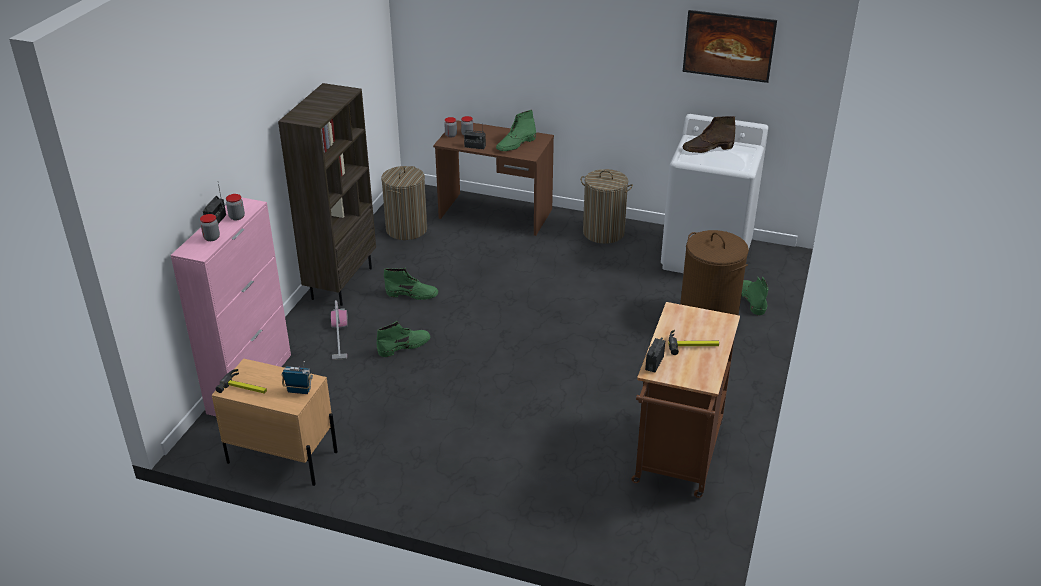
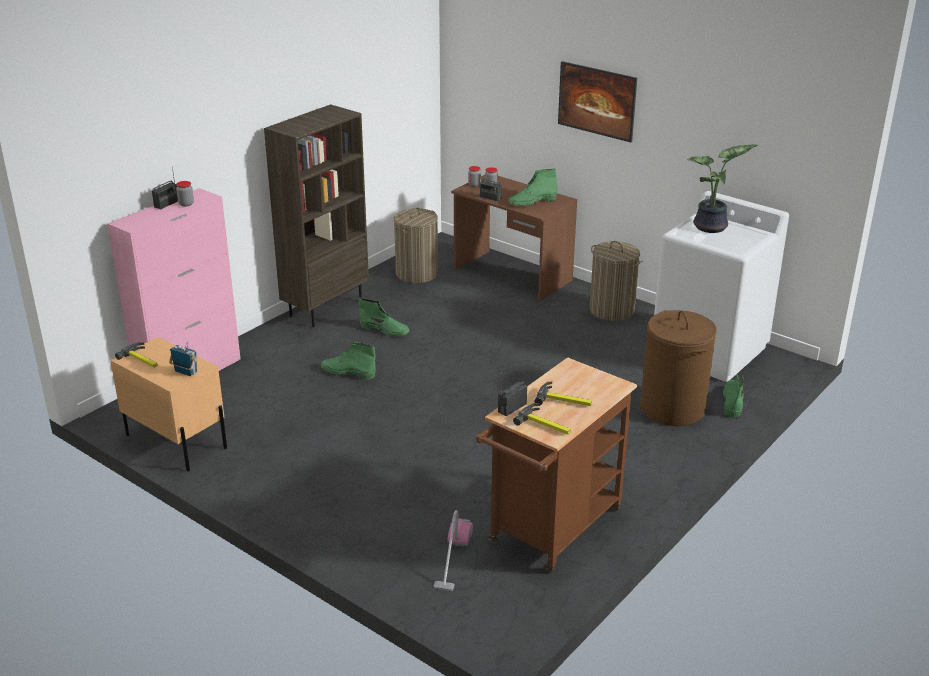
camera: 20 degrees right, 5 degrees down
(211, 238) = (151, 216): jar -> none
(339, 337) = (293, 353): vacuum cleaner -> vacuum cleaner (453, 558)
(404, 346) = (347, 372): green boot -> green boot turned 150 degrees counterclockwise
(693, 372) = (546, 424): none -> hammer
(707, 149) = (712, 228): brown boot -> potted plant
(727, 61) = (751, 136): picture -> picture (595, 116)

